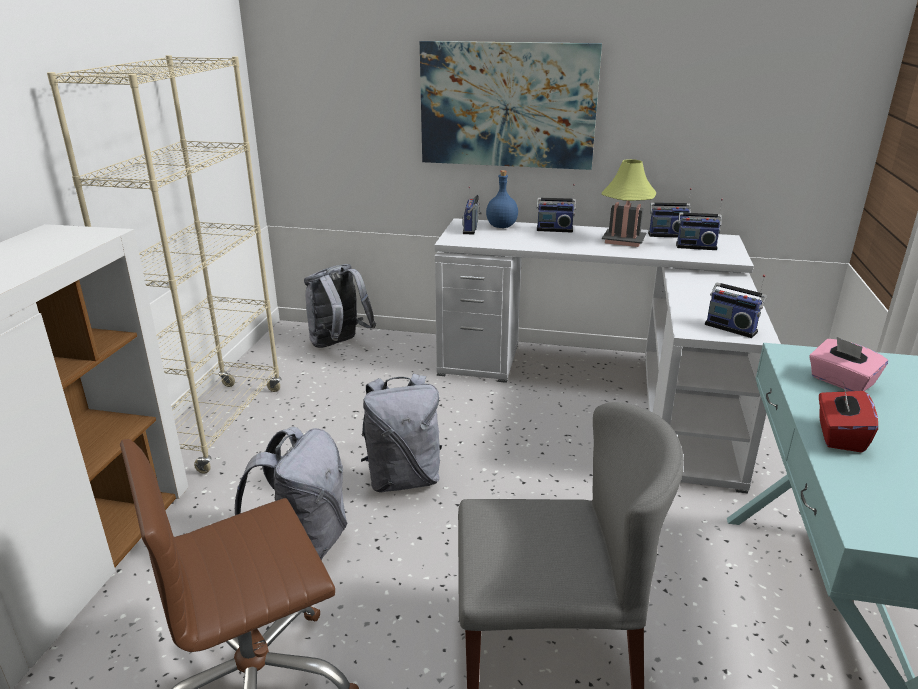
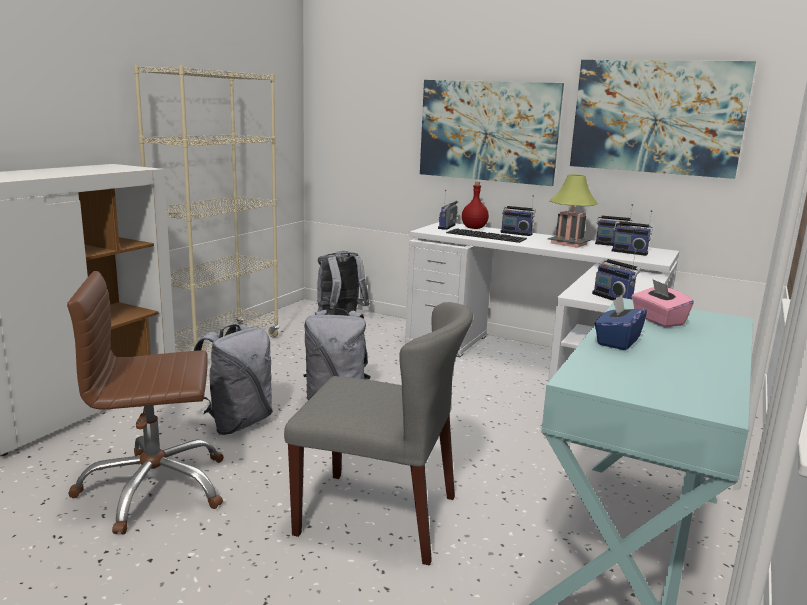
camera: 15 degrees right, 10 degrees down
(502, 226) = (474, 228): blue bottle -> red bottle
(527, 239) = (487, 235): none -> keyboard
(714, 83) = (656, 117): none -> picture
(839, 435) = (617, 341): red tissue box -> blue tissue box

